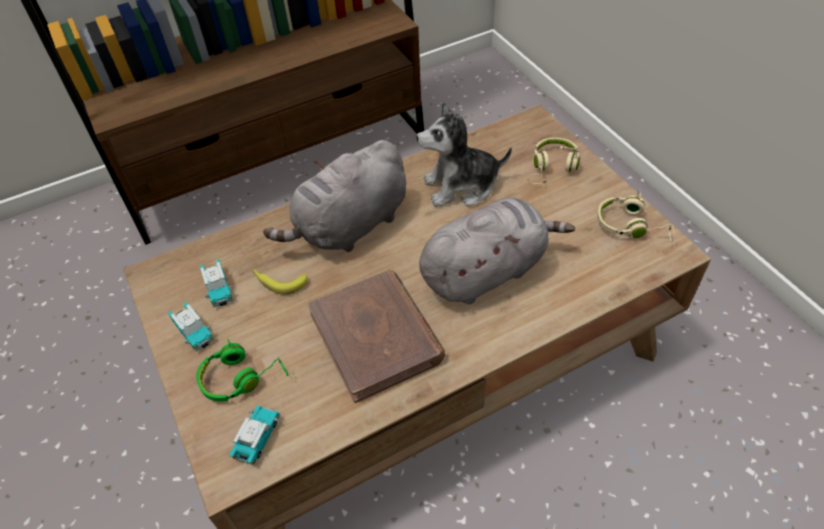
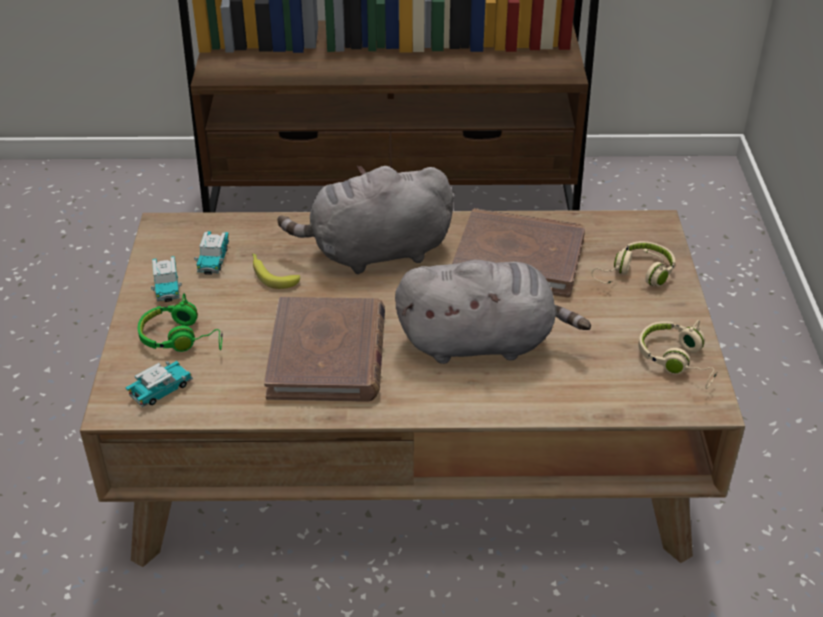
camera: 25 degrees right, 10 degrees down
(461, 186) = (519, 257): plush toy -> brown book

